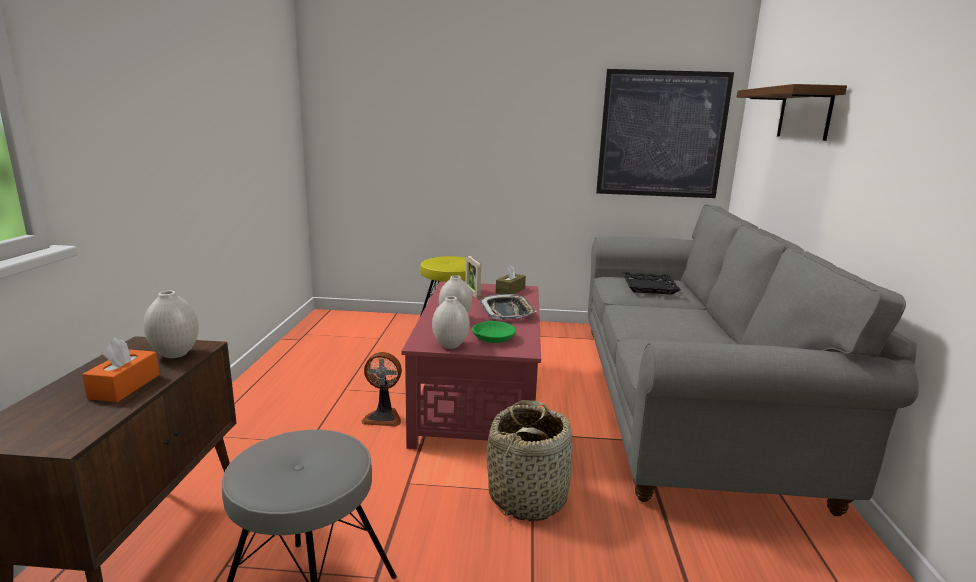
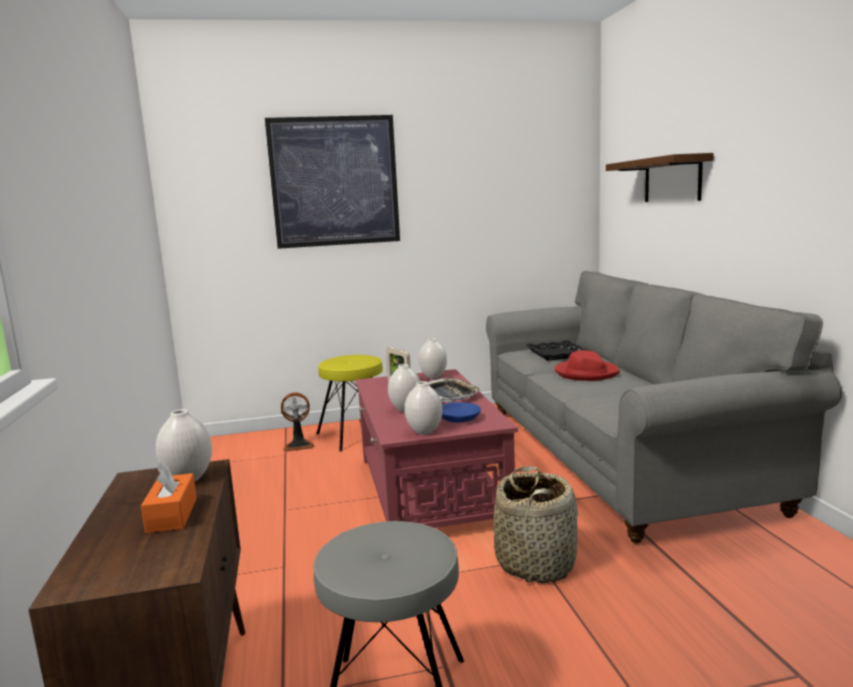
camera: 15 degrees left, 5 degrees down
(383, 417) = (346, 526): fan -> fan (299, 445)
(493, 338) = (458, 418): green bowl -> blue bowl
(510, 291) = (433, 377): brown tissue box -> white vase
(662, 135) = (532, 211): picture -> picture (334, 182)
(664, 312) = (586, 373): none -> red hat

